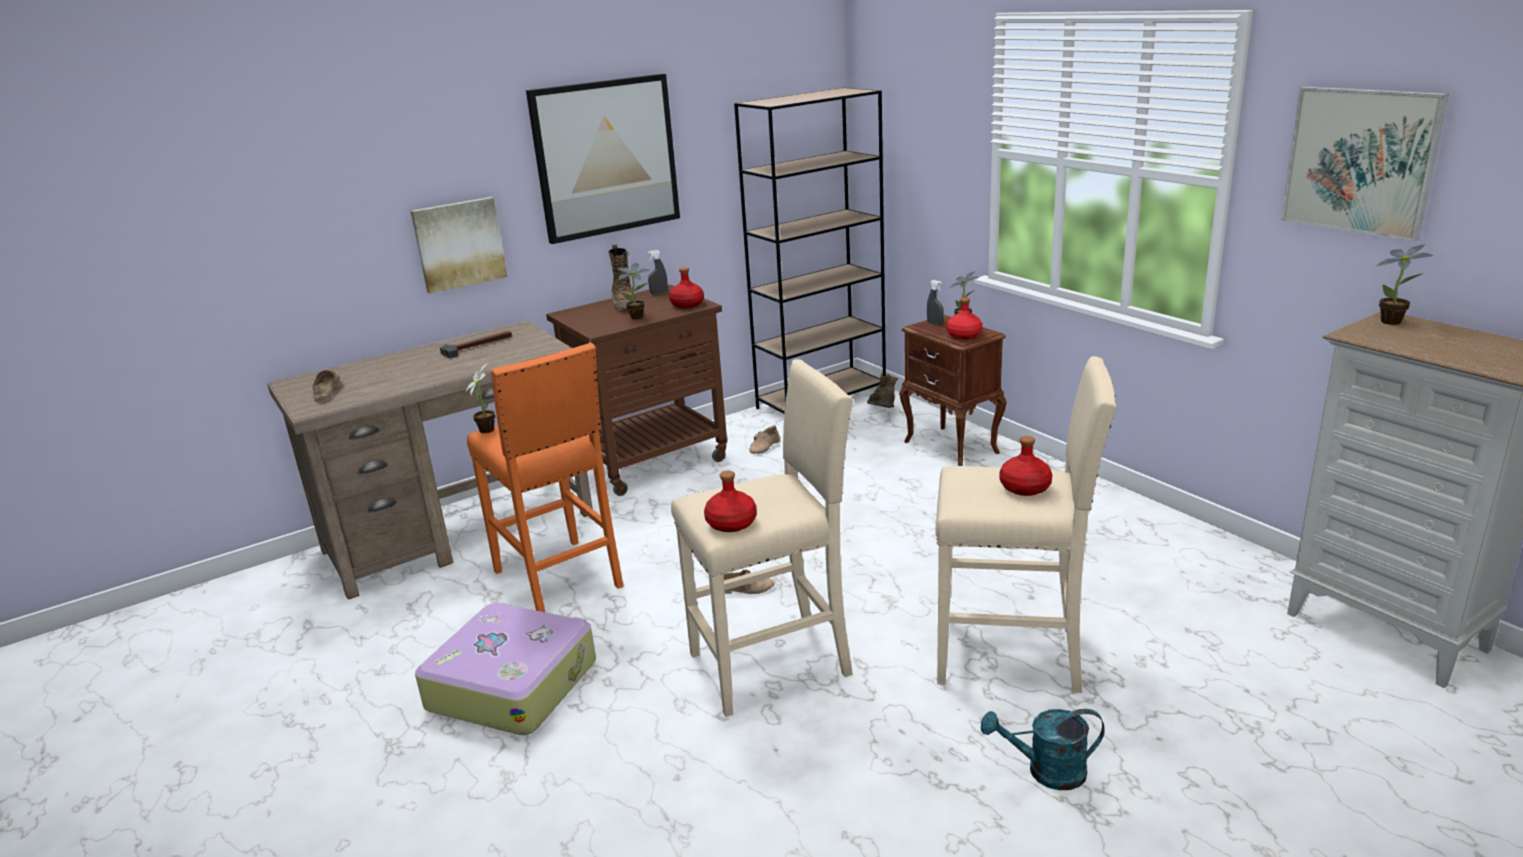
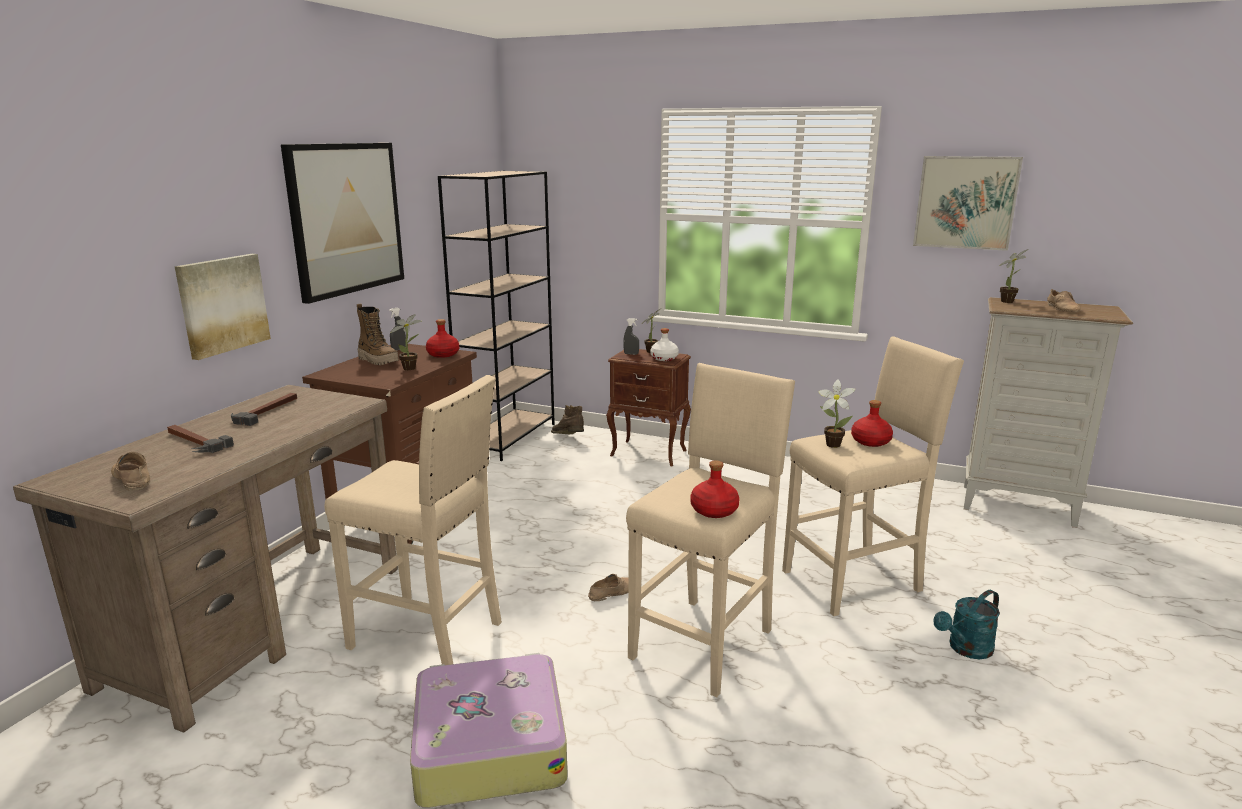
camera: 35 degrees left, 5 degrees down
(398, 366) = (194, 442): none -> hammer
(487, 429) = (348, 488): potted plant -> potted plant (831, 444)
(559, 580) = (429, 636): orange stool -> beige stool
(765, 446) = (501, 480): beige shoe -> beige shoe (1063, 308)
(963, 335) = (664, 358): red bottle -> white bottle

